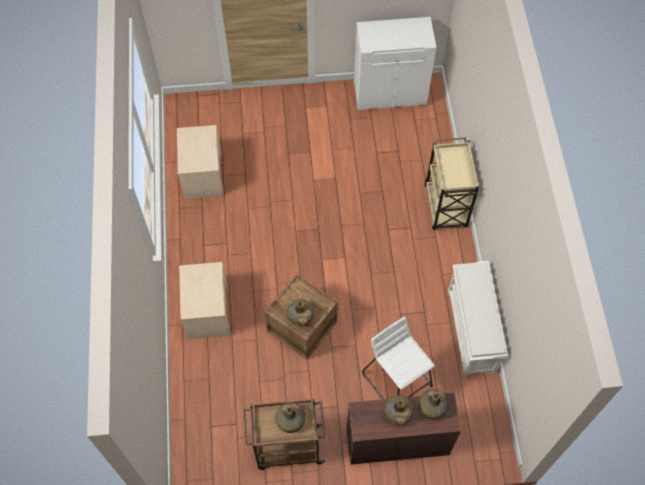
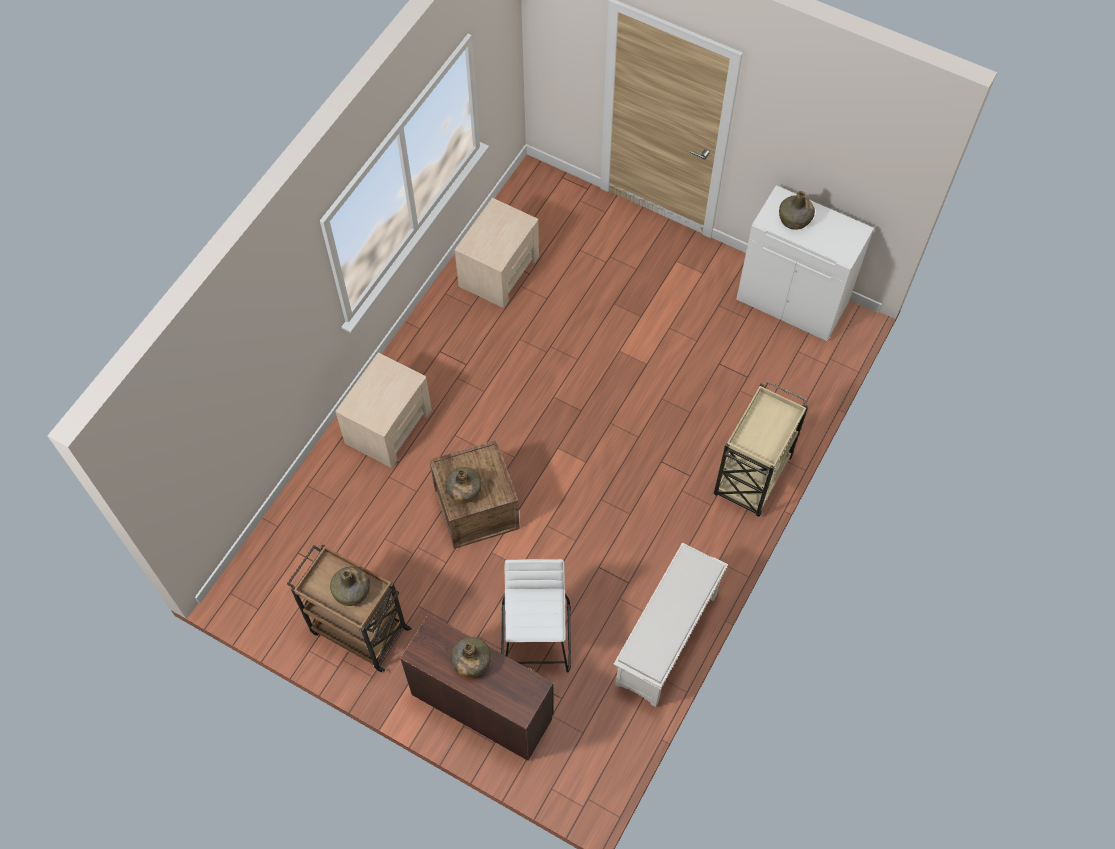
camera: 35 degrees right, 0 degrees up
(432, 407) = (515, 681): green bottle -> green bottle (794, 219)

